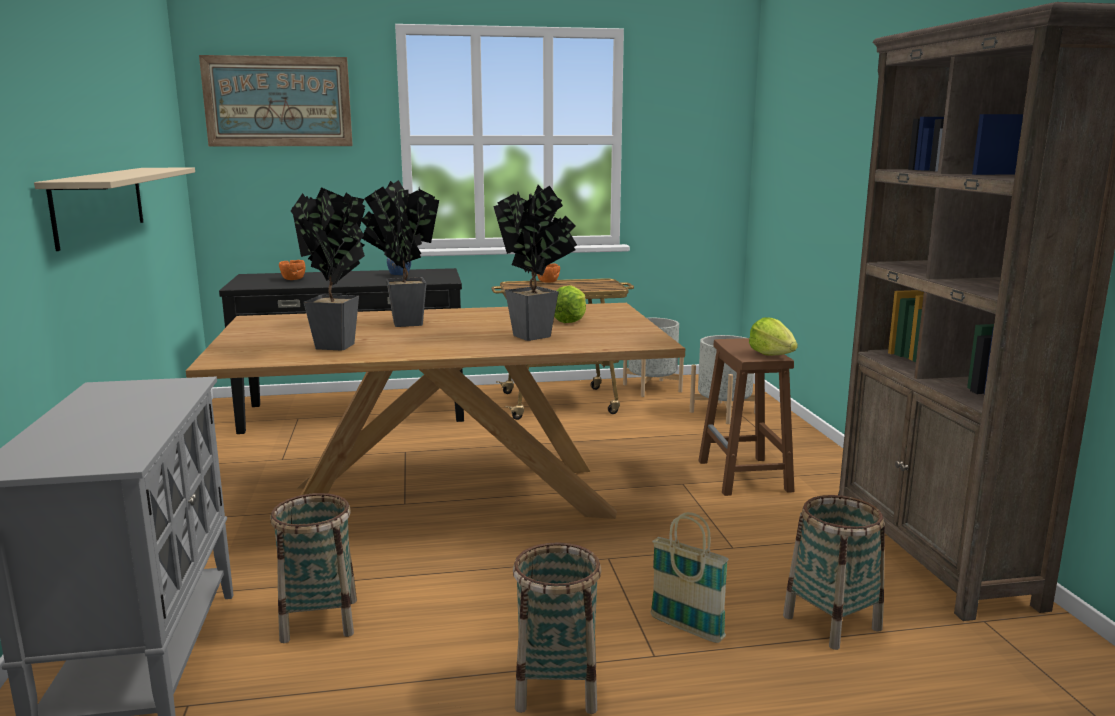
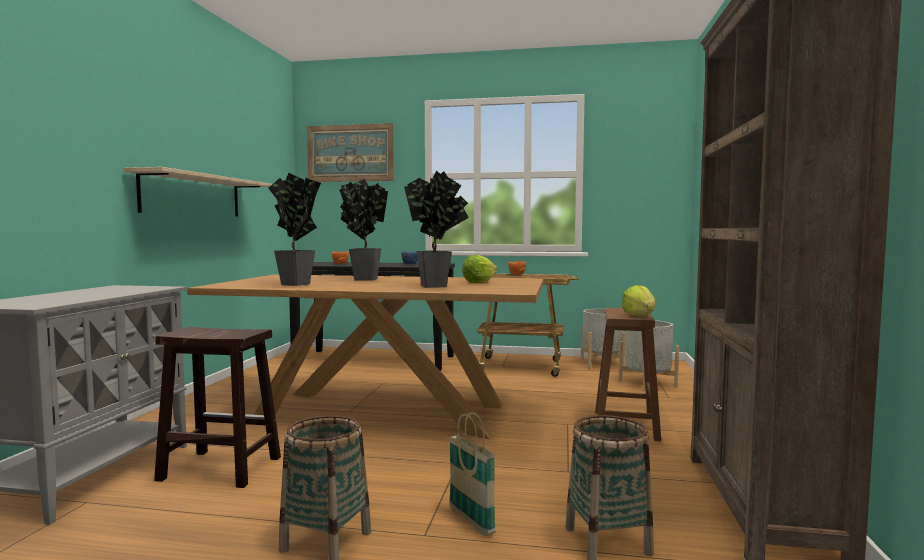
camera: 20 degrees right, 10 degrees down
(319, 620) = (218, 468): basket -> brown stool

